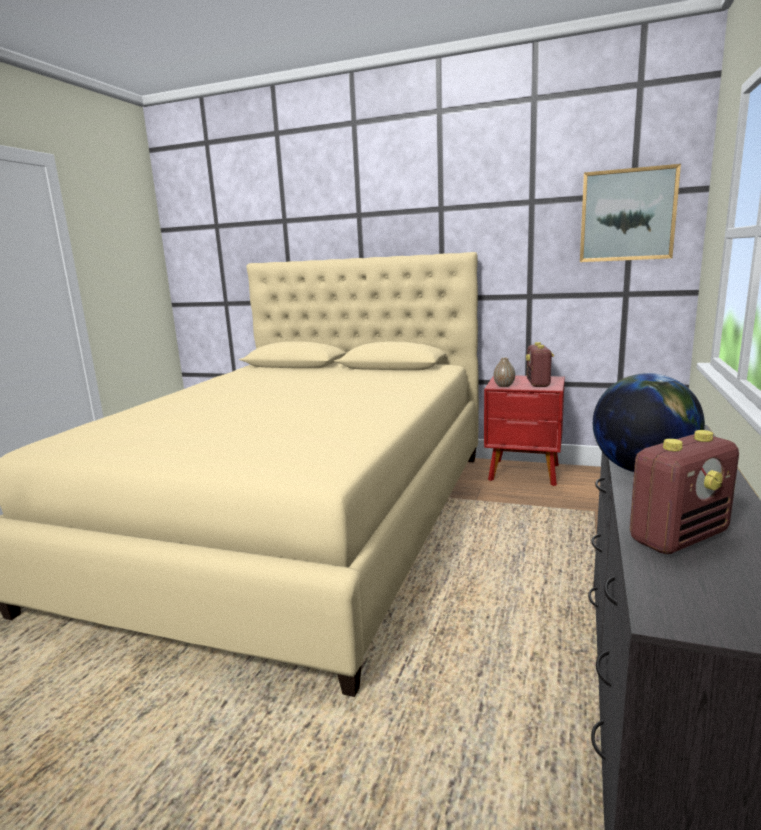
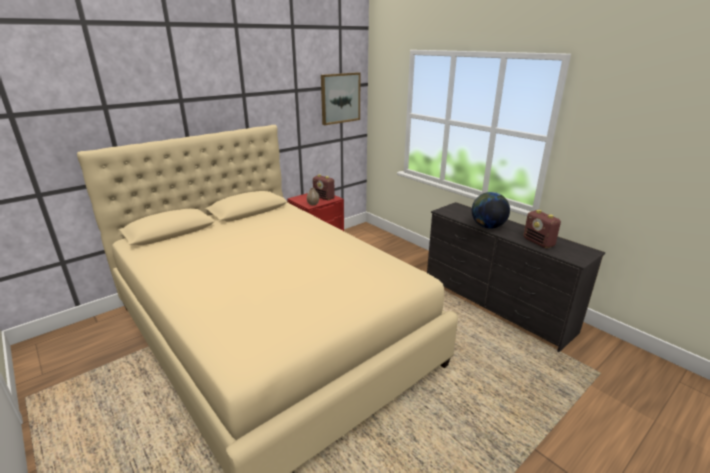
camera: 60 degrees left, 10 degrees up
(678, 537) = (538, 242): radio -> radio turned 150 degrees clockwise

